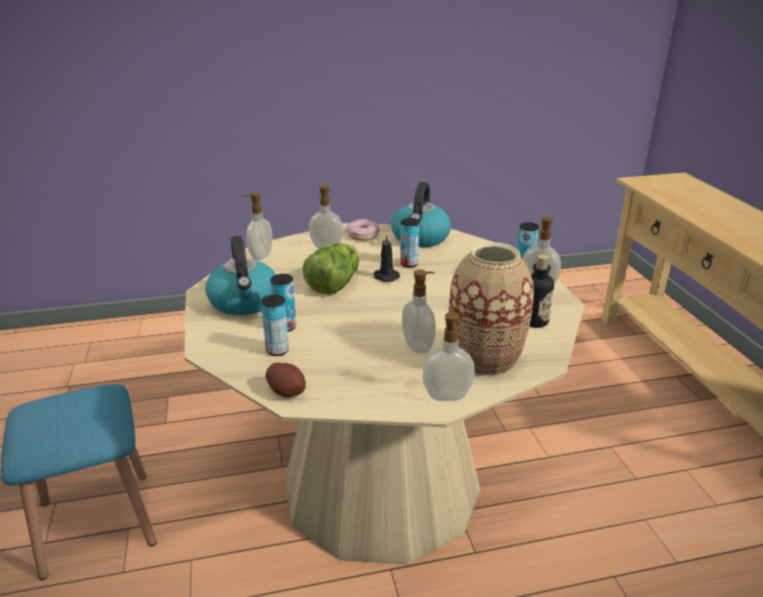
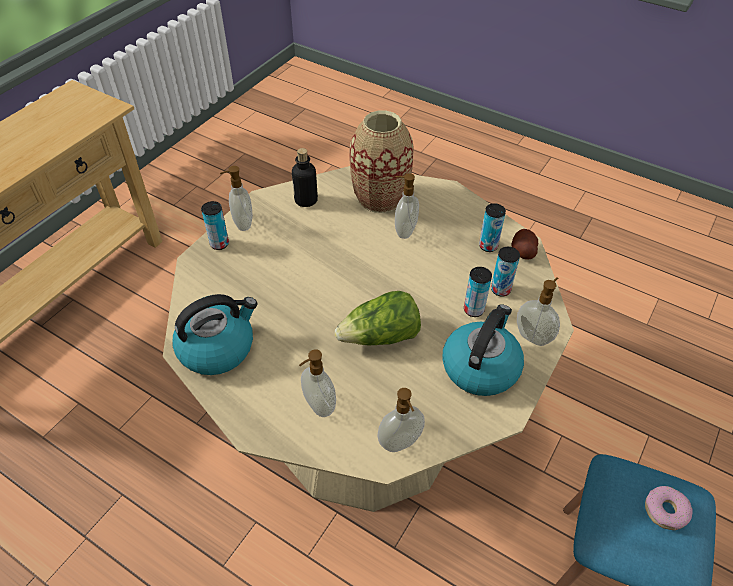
camera: 135 degrees left, 20 degrees up
(363, 235) = (256, 401): donut -> donut (665, 510)
(385, 277) = (330, 314): black candle -> none
(409, 264) = (287, 316): can -> can (488, 246)
(447, 397) = (436, 191): soap dispenser -> soap dispenser (533, 336)

